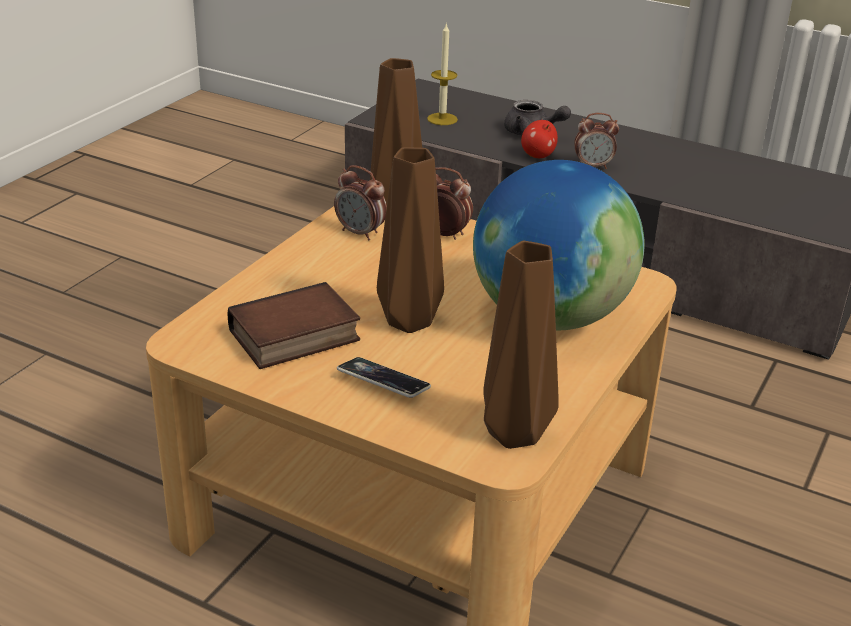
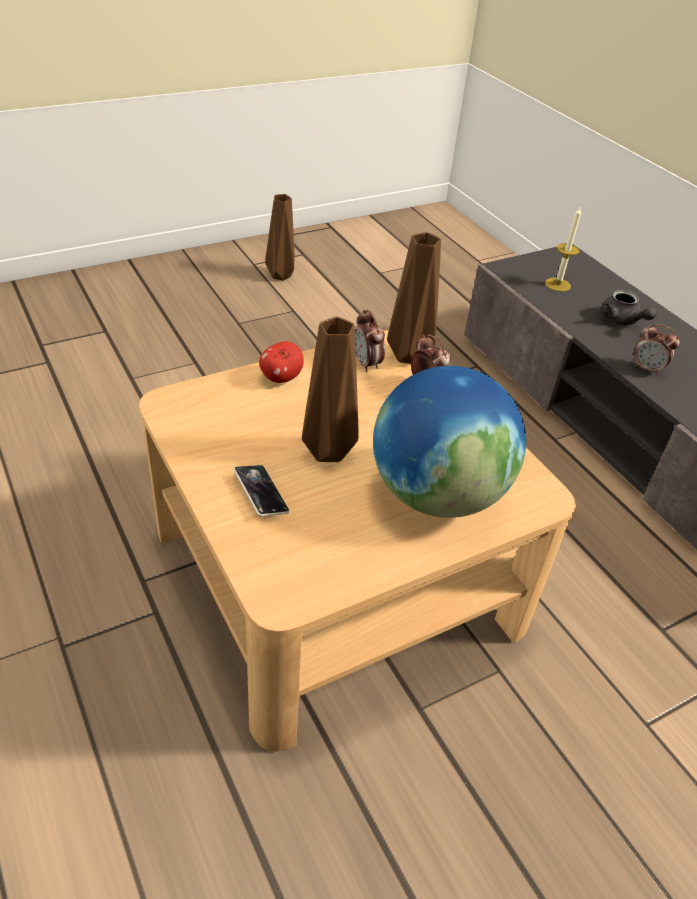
camera: 30 degrees right, 10 degrees up
(294, 337) = (238, 430): book -> none
(511, 432) = (308, 579): brown vase -> brown vase (280, 275)
(538, 156) = (607, 343): apple -> apple (281, 378)

